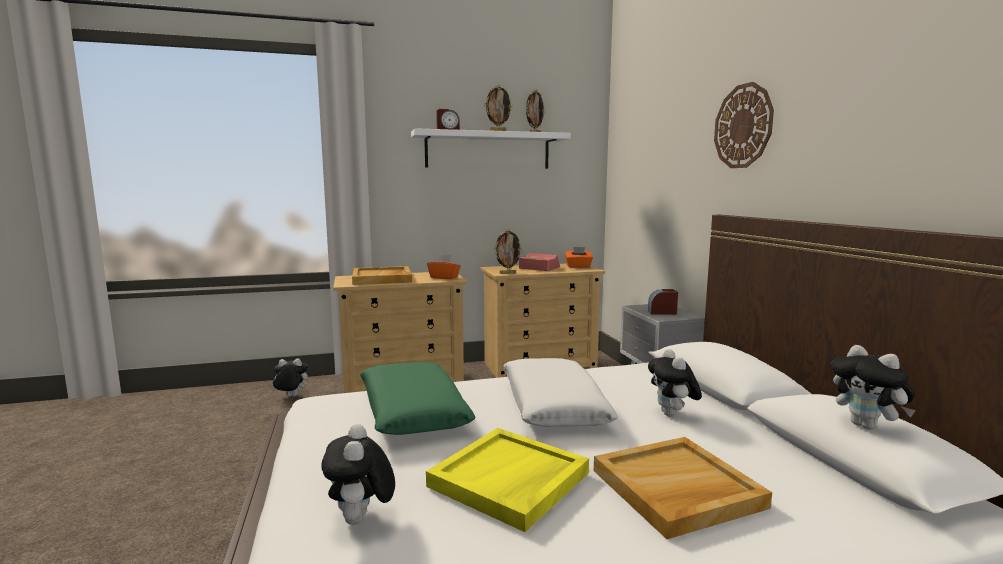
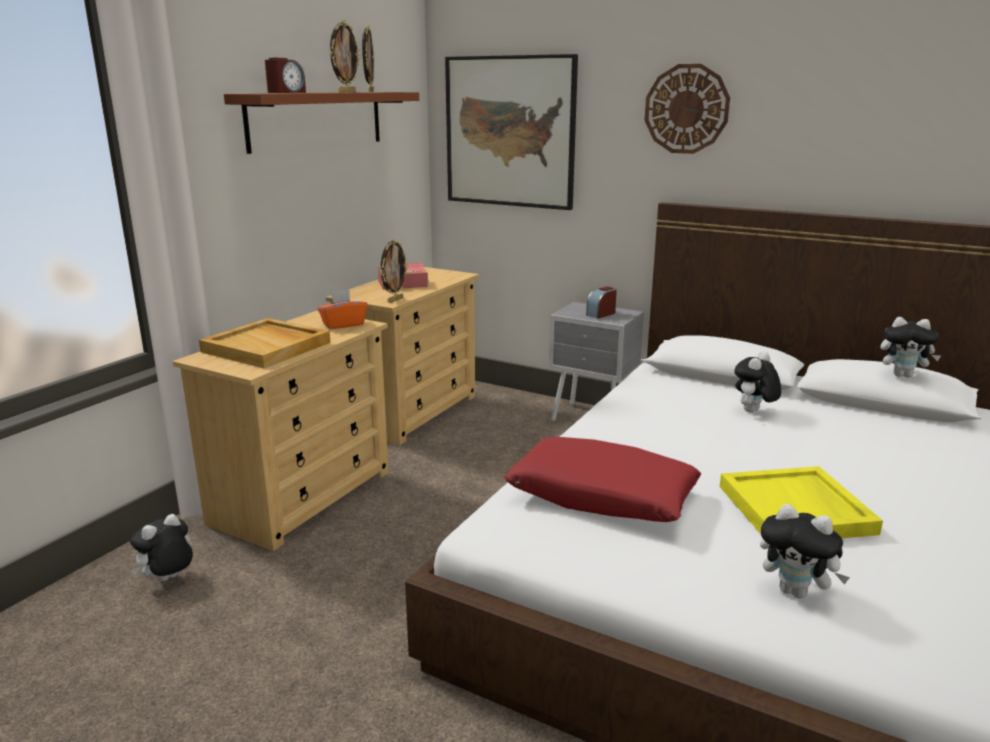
camera: 45 degrees left, 10 degrees up
(412, 411) = (602, 496): green pillow -> red pillow
(488, 150) = (317, 120): white shelf -> brown shelf
(553, 405) = (677, 439): white pillow -> none
(578, 266) = (436, 273): orange tissue box -> none
(641, 161) = (510, 132): none -> picture
(672, 414) = (753, 412): plush toy -> plush toy turned 90 degrees clockwise
(676, 489) = (868, 464): beige tray -> none

